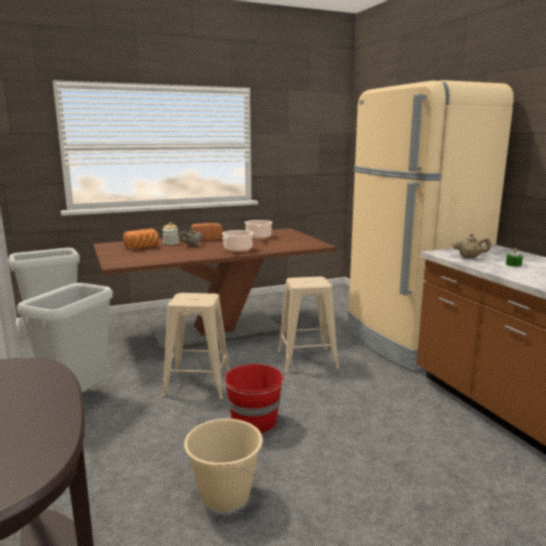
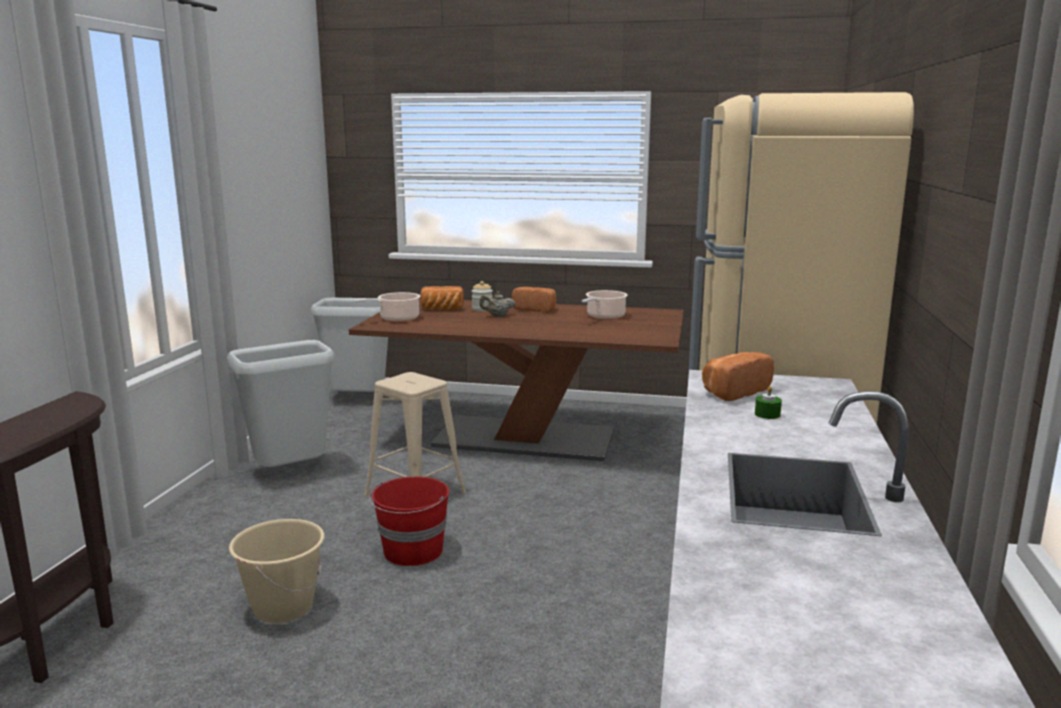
camera: 35 degrees right, 0 degrees up
(237, 250) = (535, 329): cooking pot -> cooking pot (397, 319)
(307, 359) = (579, 504): beige stool -> none
(470, 257) = (733, 392): beige teapot -> bread

